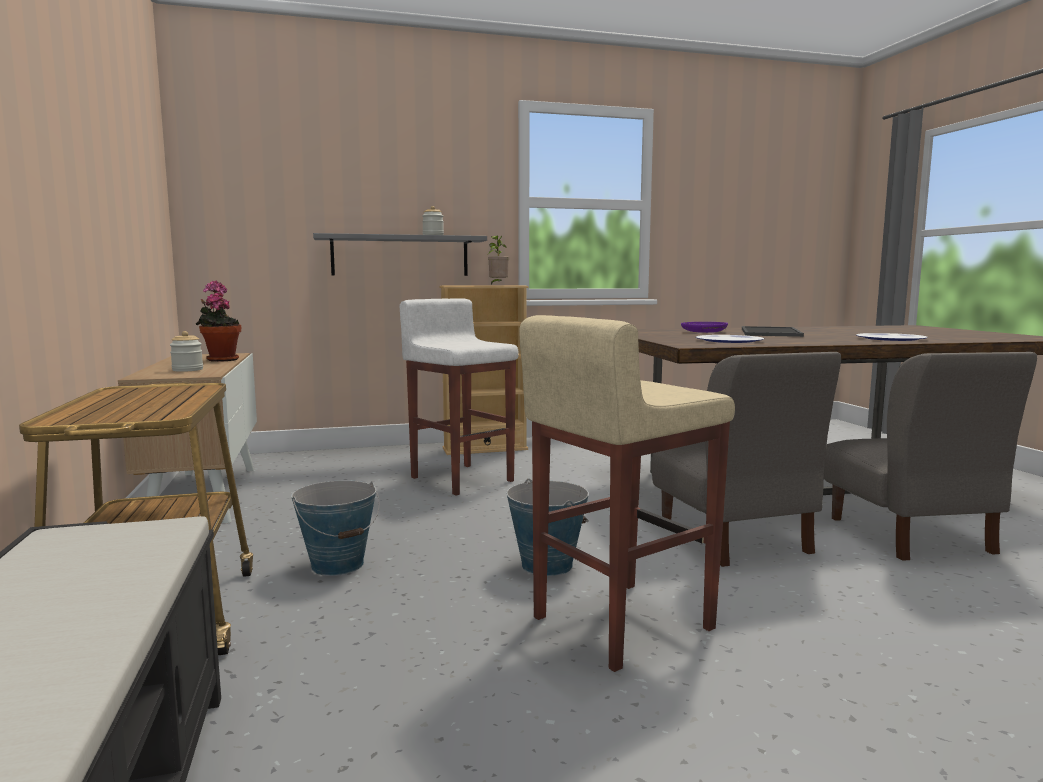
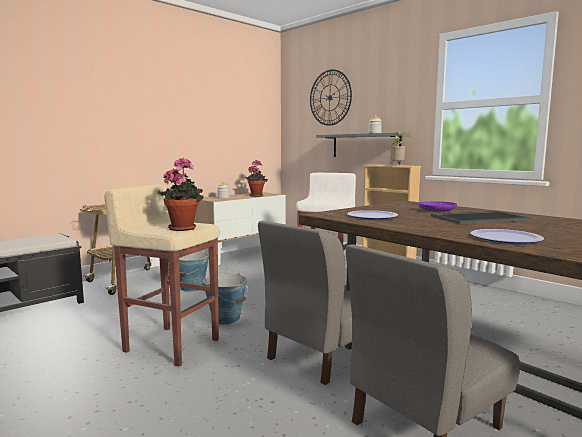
camera: 60 degrees right, 0 degrees up
(314, 165) = (330, 97): none -> wall clock
(661, 387) = (184, 228): none -> potted plant

